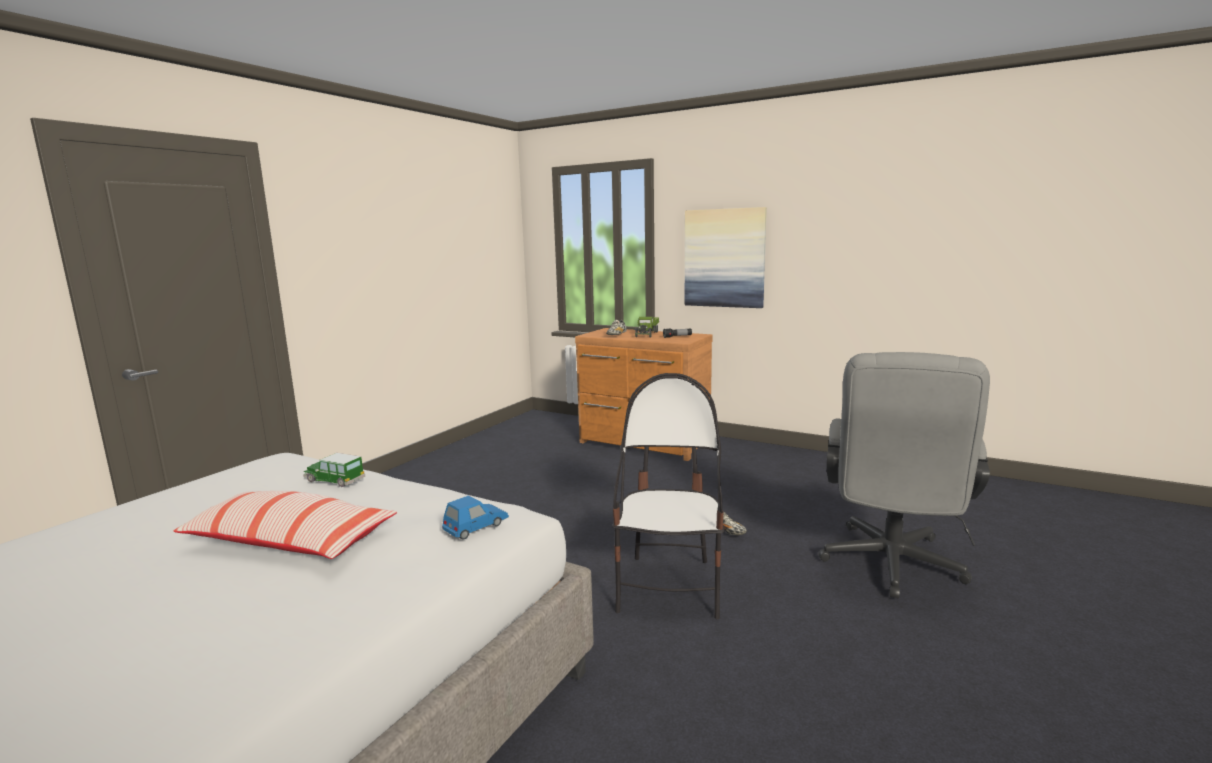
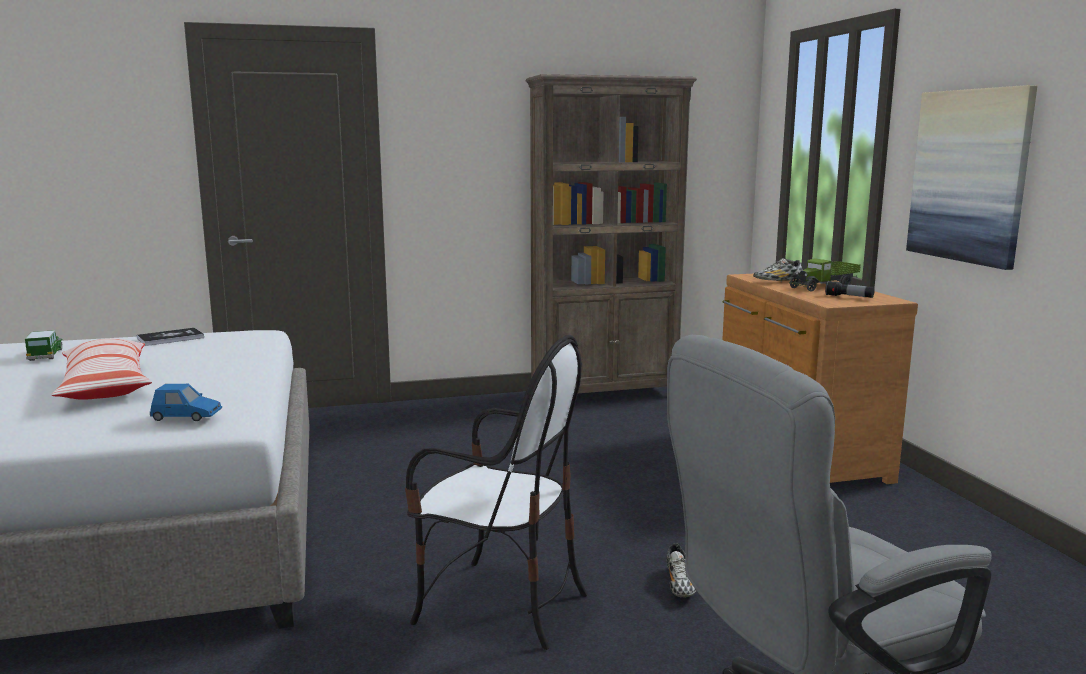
camera: 45 degrees right, 0 degrees up
(193, 489) = (170, 338): none -> book
(334, 480) = (233, 356): toy car -> toy car (45, 355)
(473, 445) = (605, 394): none -> brown bookcase
(669, 587) = (500, 605): chair -> chair turned 60 degrees clockwise

